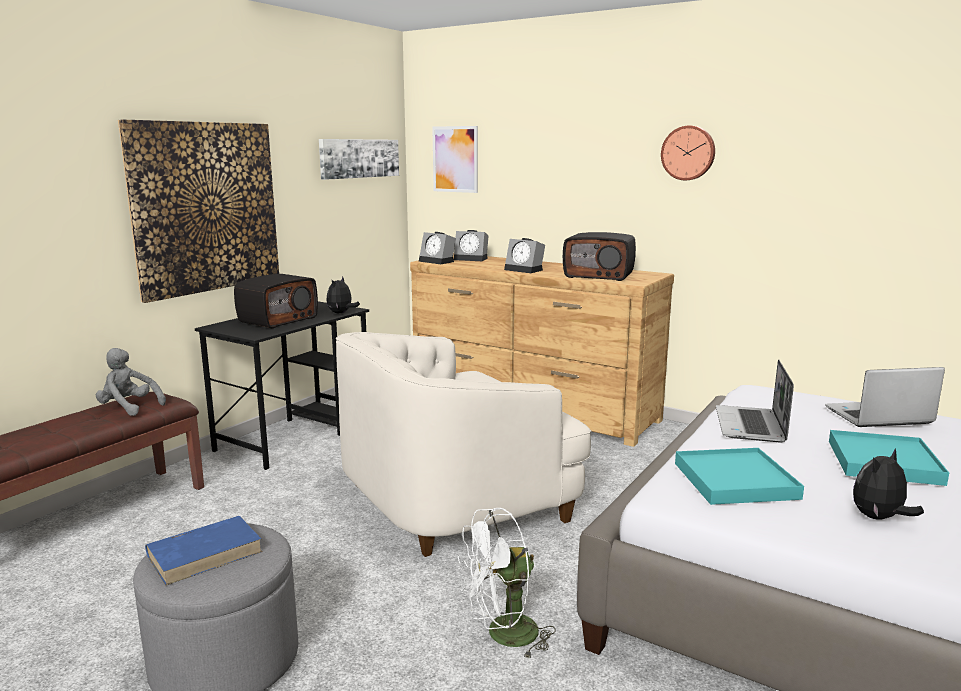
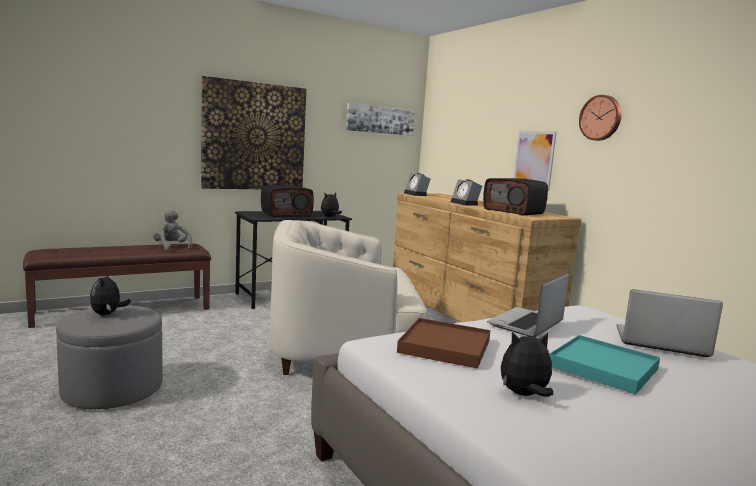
camera: 25 degrees right, 5 degrees down
(205, 553) = (107, 314): blue book -> plush toy
(455, 159) = (449, 125): picture -> picture (534, 160)
(472, 259) = (444, 196): alarm clock -> none
(503, 636) = (273, 430): white fan -> none
(735, 480) = (445, 346): turquoise tray -> brown tray

